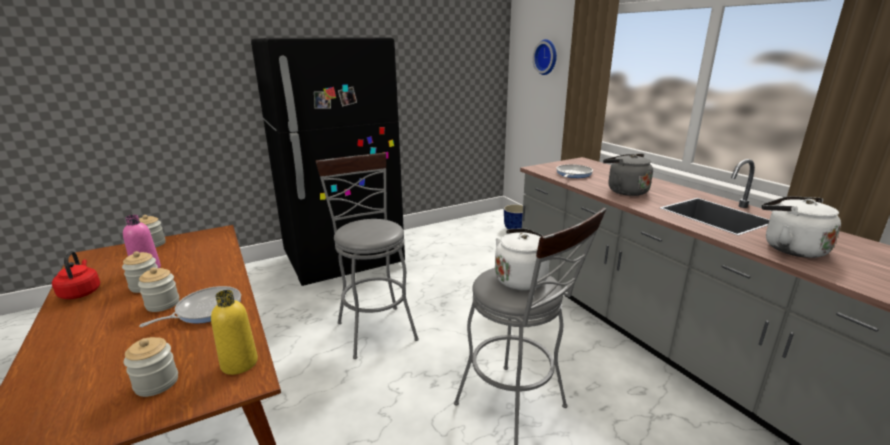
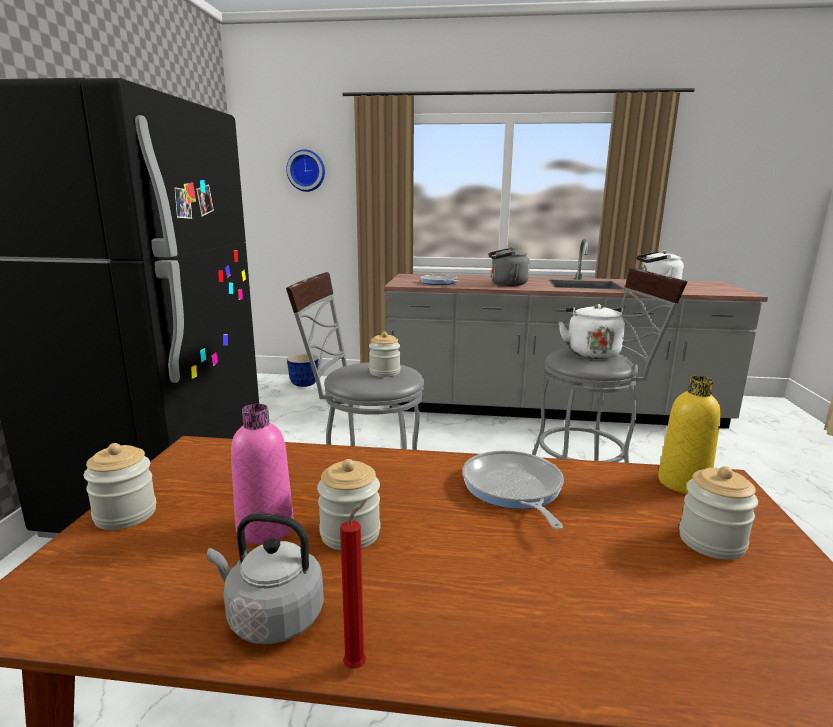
camera: 55 degrees left, 5 degrees down
(50, 316) = (358, 665): none -> red candle
(81, 292) = (271, 617): red kettle -> grey kettle
(163, 304) = (453, 521): jar -> jar (384, 372)

